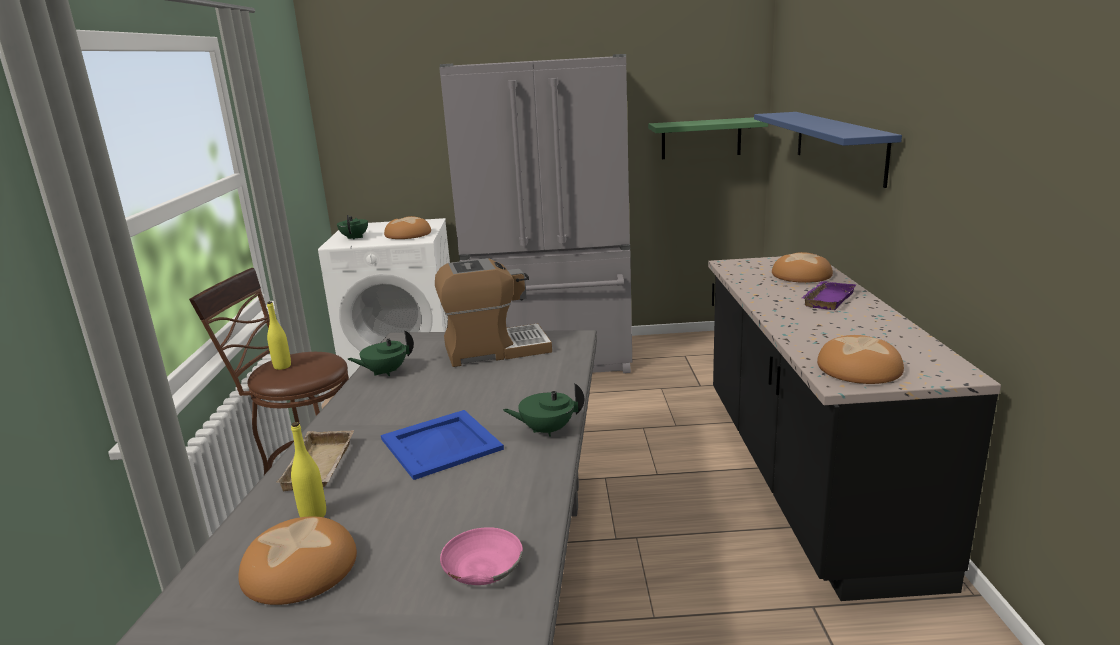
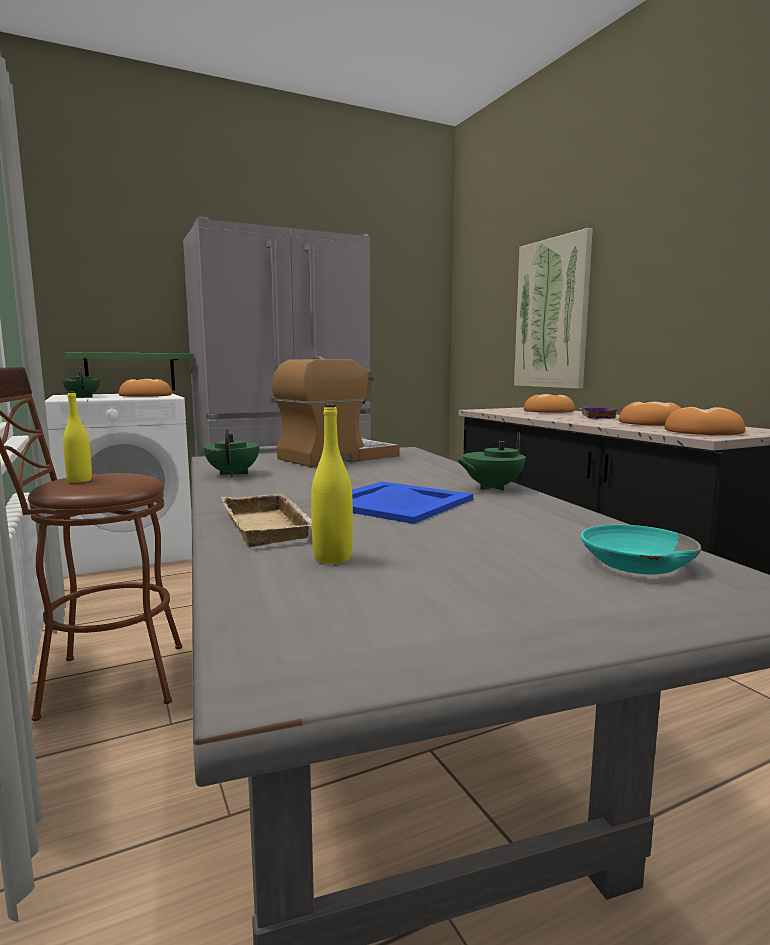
camera: 25 degrees left, 10 degrees down
(301, 567) = (402, 597): bread -> bread (651, 423)
(385, 372) = (233, 473): green teapot -> green teapot turned 135 degrees clockwise
(481, 567) = (634, 564): pink bowl -> turquoise bowl
(701, 138) = (402, 333): green shelf -> green shelf (130, 372)
(838, 145) = (552, 314): blue shelf -> picture

